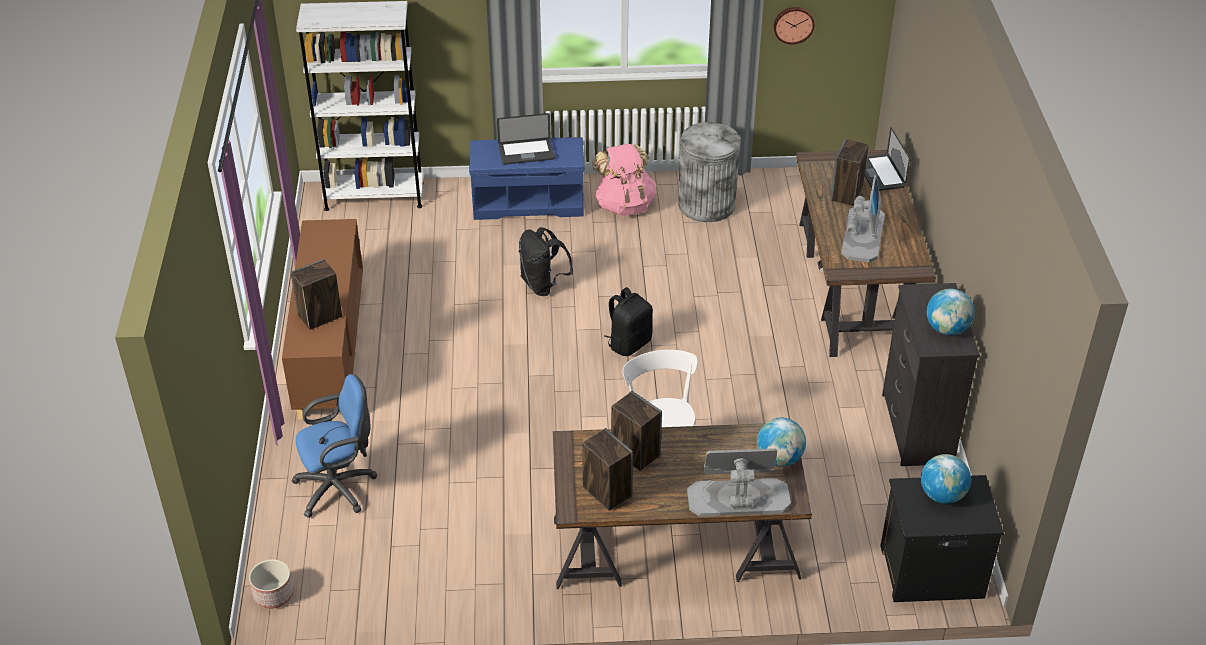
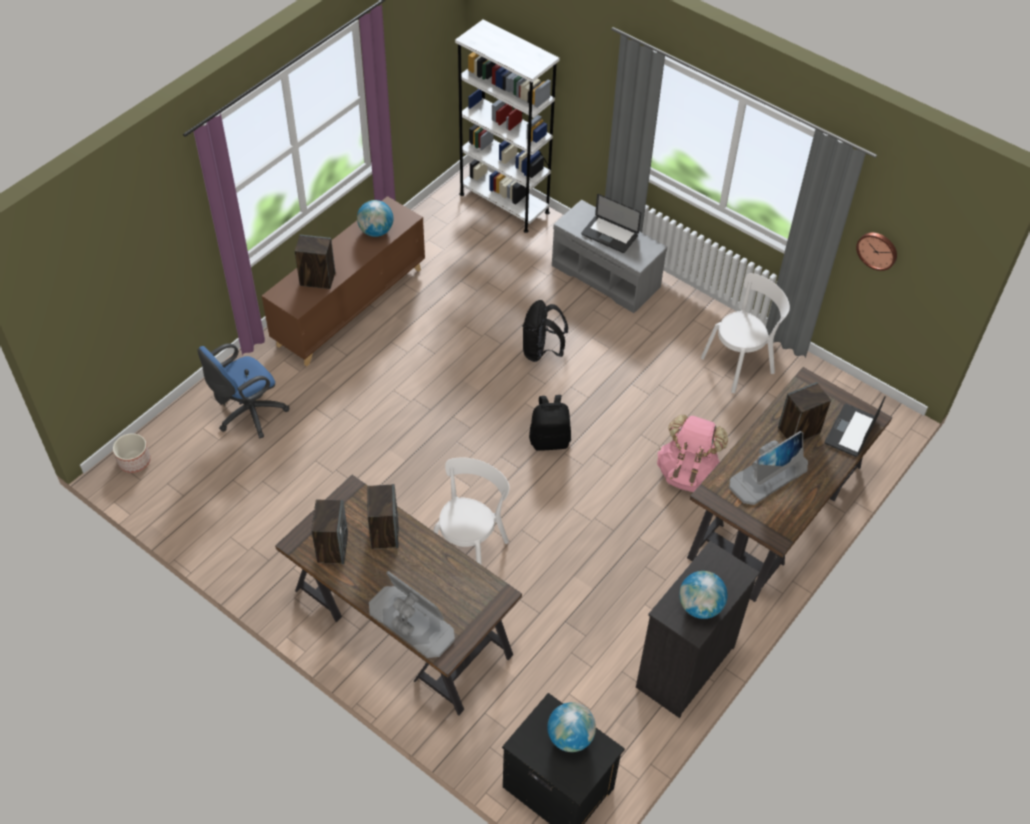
camera: 40 degrees right, 10 degrees up
(339, 487) = (248, 414): blue office chair -> blue office chair turned 120 degrees clockwise
(529, 202) = (607, 276): blue bench -> grey bench
(624, 205) = (675, 323): pink backpack -> pink backpack (688, 472)
(707, 204) = (740, 363): grey trash can -> white chair
(779, 458) = (476, 614): globe -> globe (376, 231)

